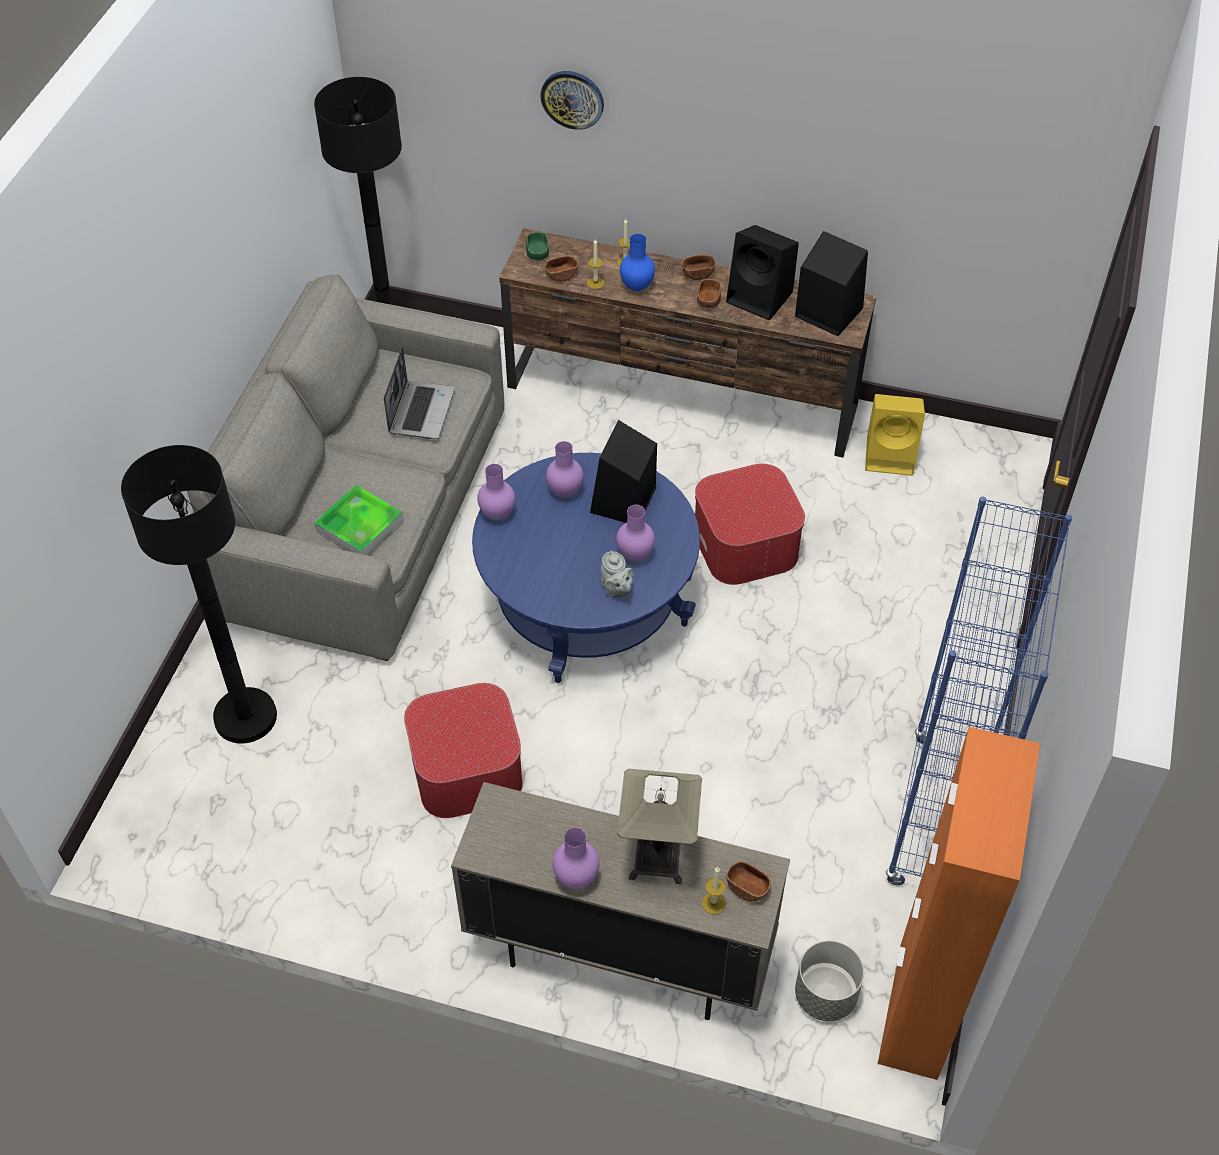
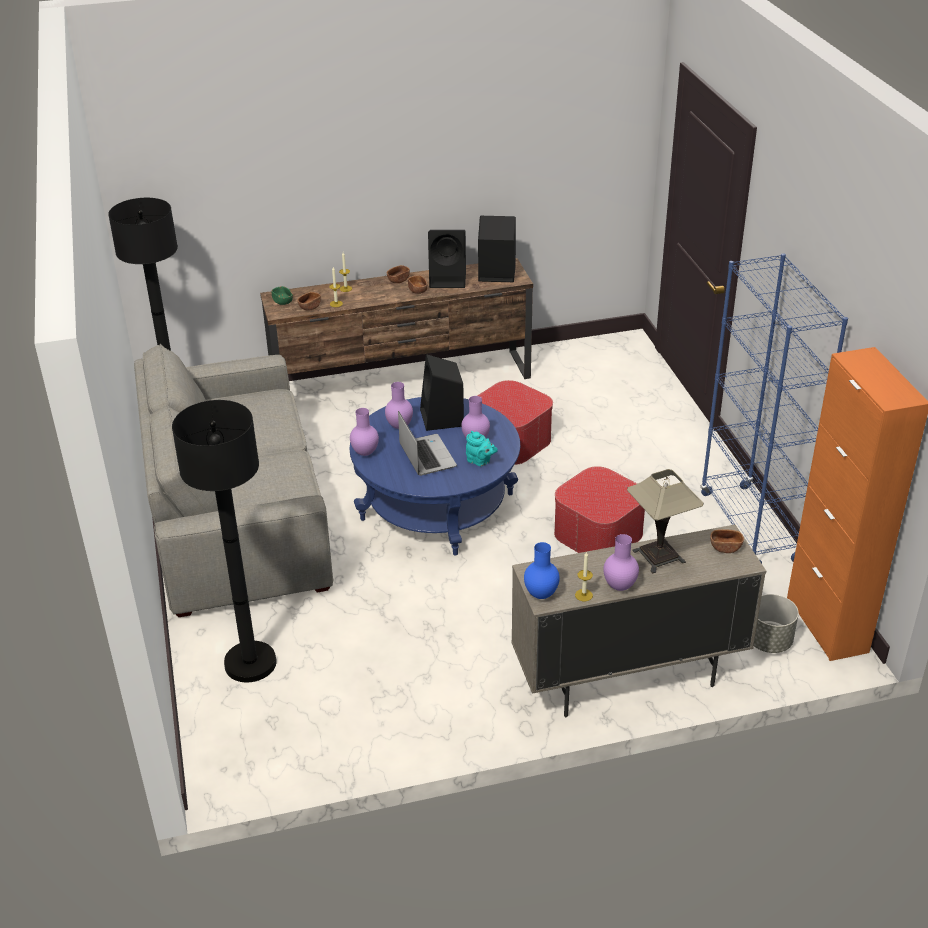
camera: 30 degrees left, 15 degrees down
(359, 525) = (274, 492): tray -> none
(420, 410) = (260, 419): laptop -> laptop (426, 456)
(466, 769) = (437, 626): ottoman -> ottoman (598, 533)
(572, 99) = (286, 175): wall clock -> none
(616, 589) = (480, 461): grey teapot -> turquoise teapot
(637, 286) = (365, 297): blue vase -> blue vase (541, 594)
(713, 903) = (713, 563): candle -> candle (583, 595)
(891, 456) = (558, 367): yellow speaker -> none

